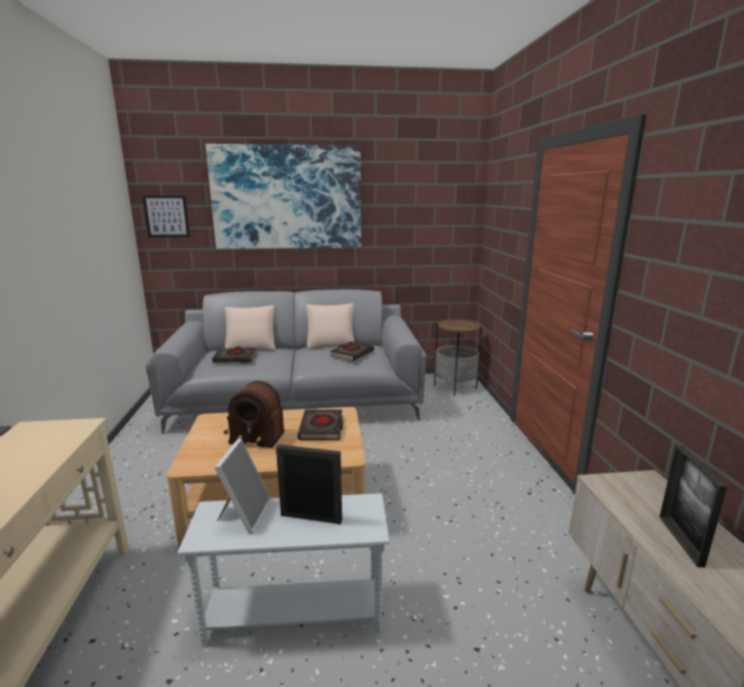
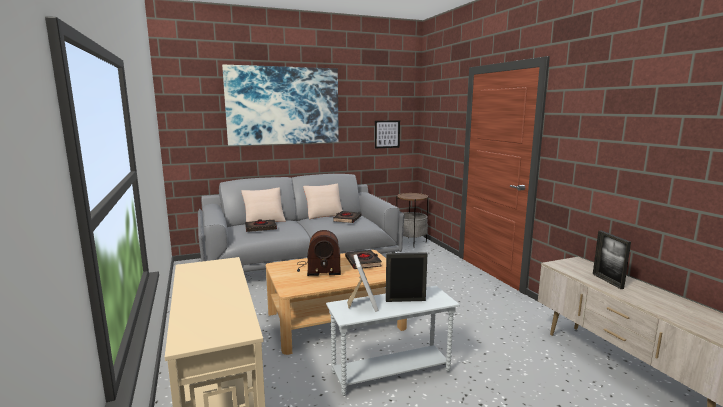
camera: 15 degrees left, 5 degrees down
(167, 216) = (187, 120): picture -> picture (387, 134)

